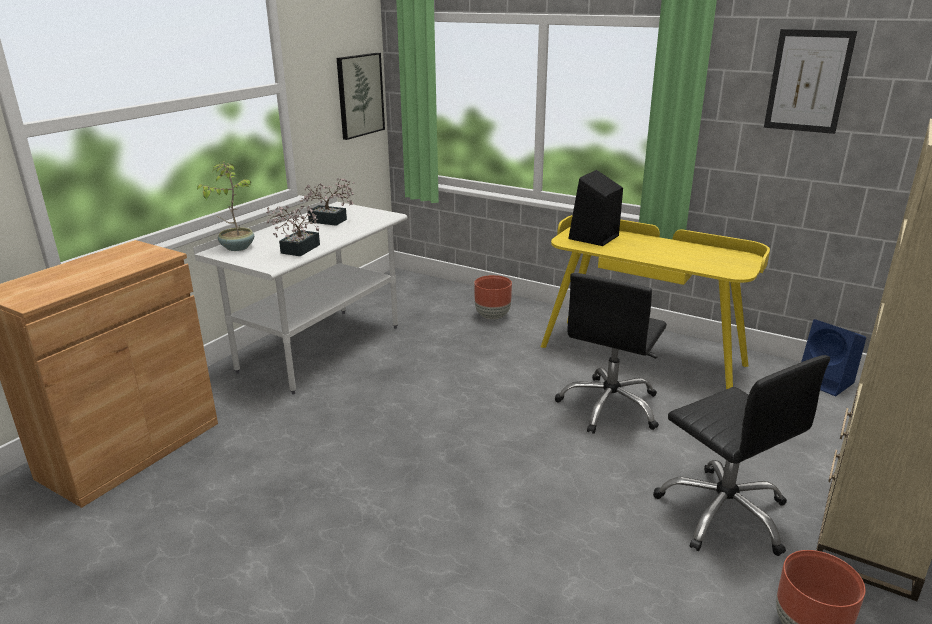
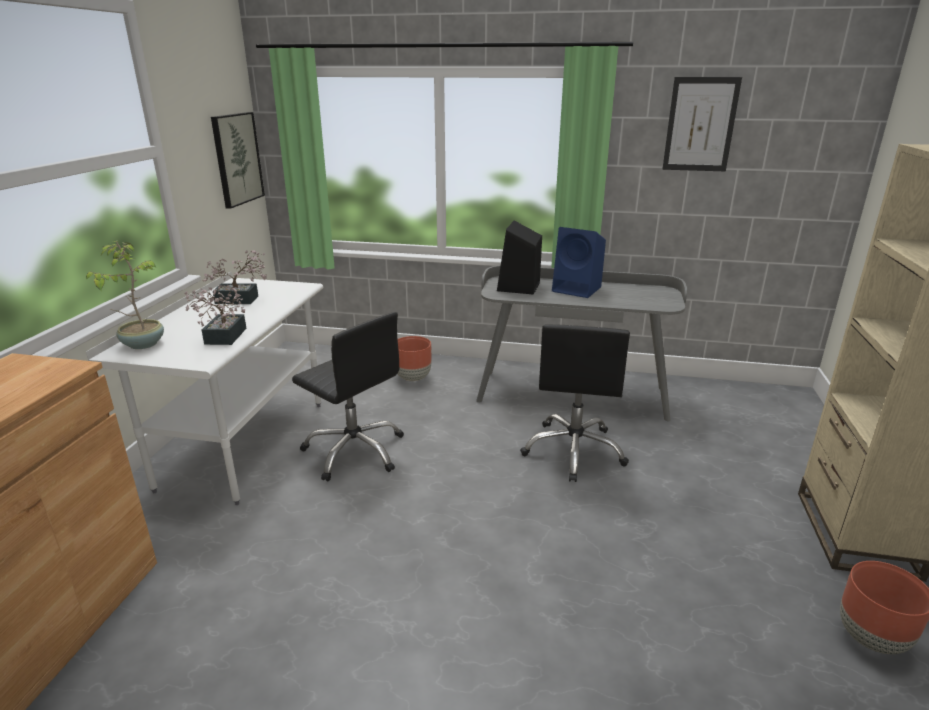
camera: 20 degrees left, 0 degrees up
(642, 355) = (572, 393): yellow desk -> grey desk
(723, 513) = (732, 536): black office chair -> black office chair (355, 451)
(826, 382) = (731, 392): blue speaker -> blue speaker (578, 289)

